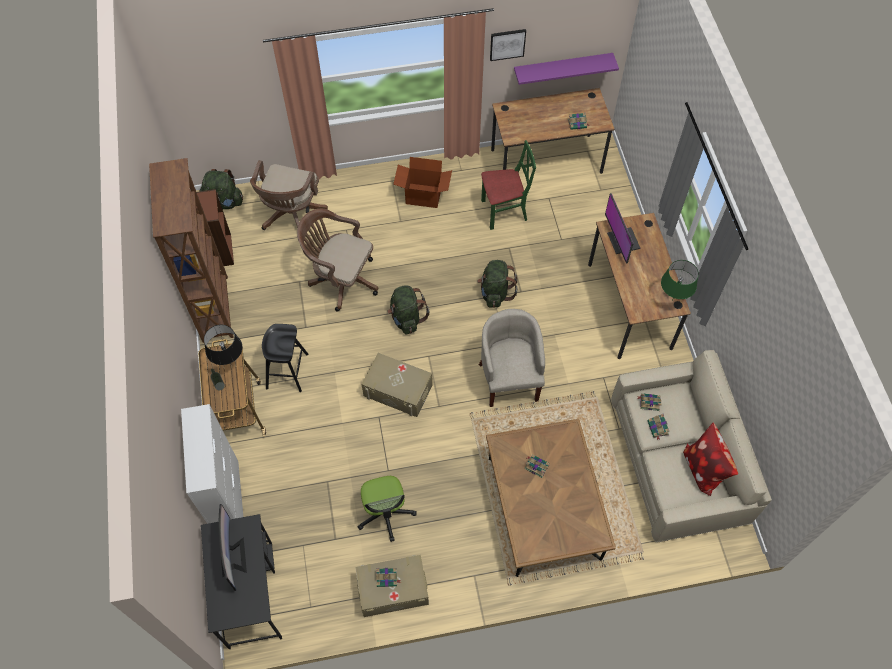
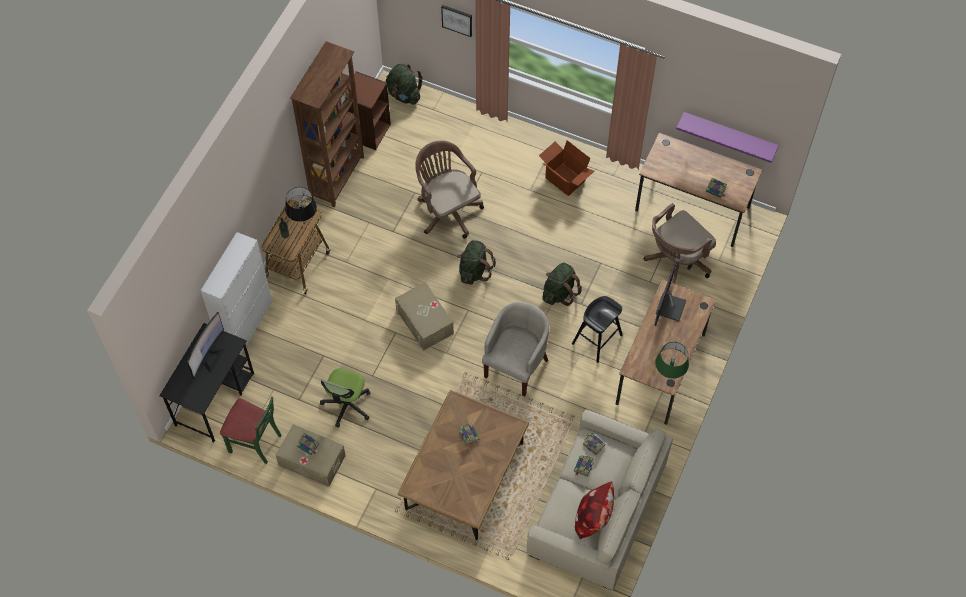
camera: 35 degrees right, 0 degrees up
(287, 371) = (354, 257): black stool -> black stool (597, 339)
(292, 216) = (447, 137): brown office chair -> brown office chair (675, 262)
(504, 211) = (621, 231): green chair -> green chair (255, 442)
(507, 44) = (679, 90): picture -> picture (457, 20)

